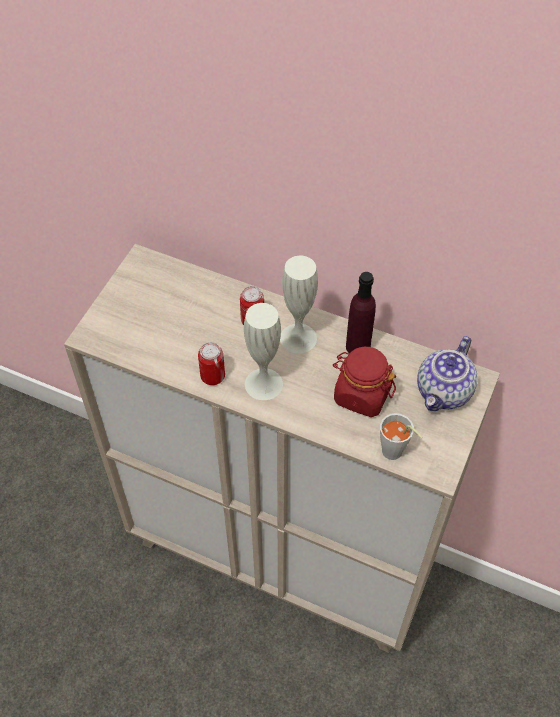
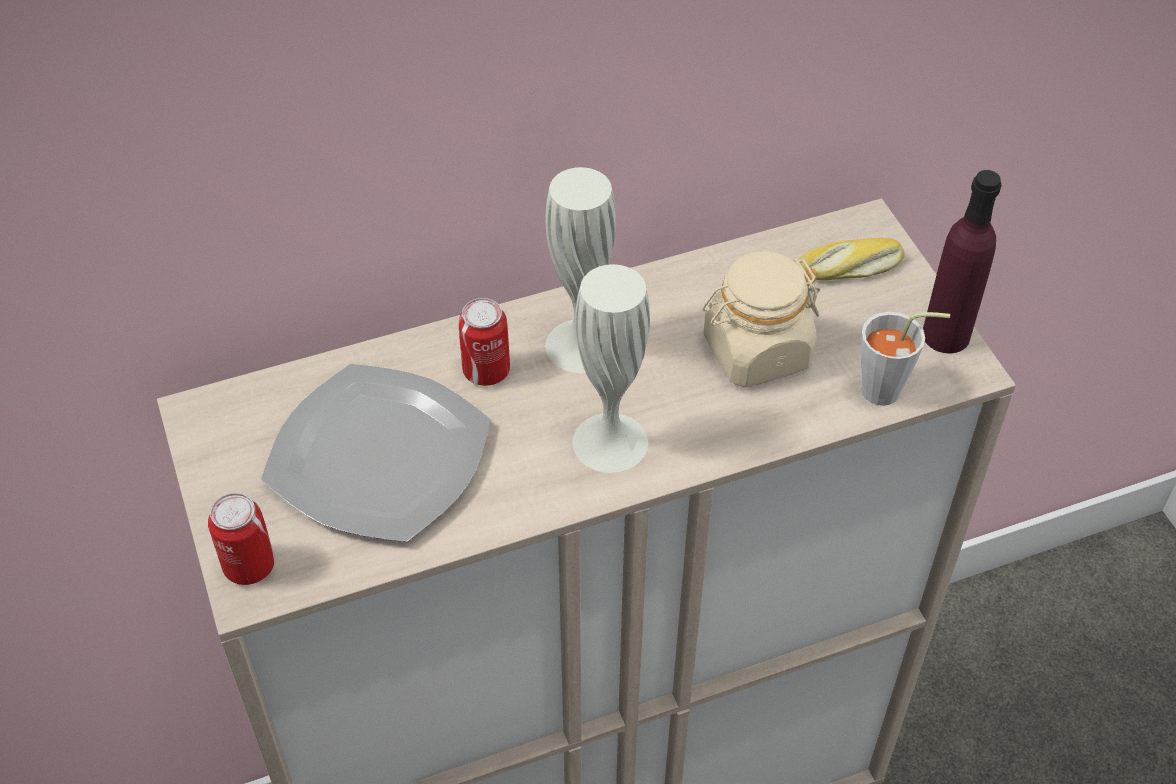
camera: 45 degrees left, 5 degrees down
(180, 322) = (378, 455): none -> plate
(212, 376) = (524, 490): can -> can (249, 565)
(358, 346) = (674, 296): purple bottle -> purple bottle (946, 335)
(361, 394) = (756, 352): red jar -> beige jar
(444, 392) = (849, 269): teapot -> bread

